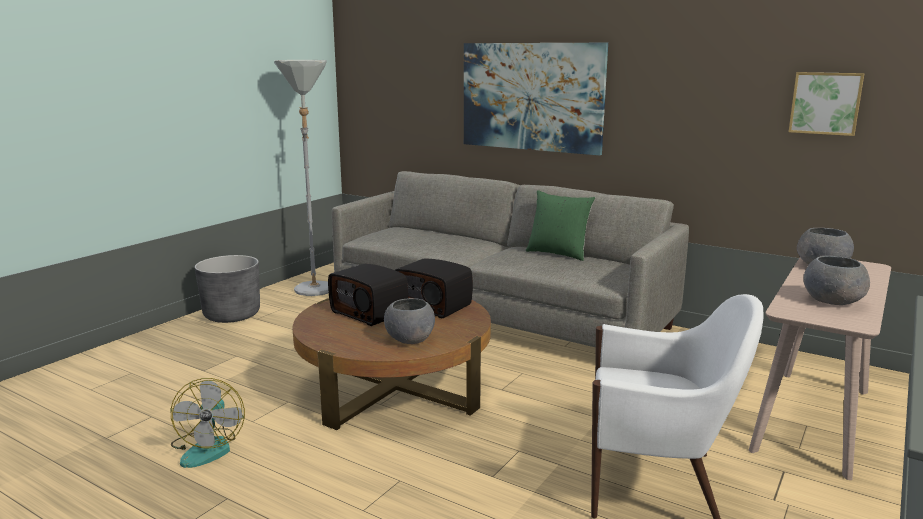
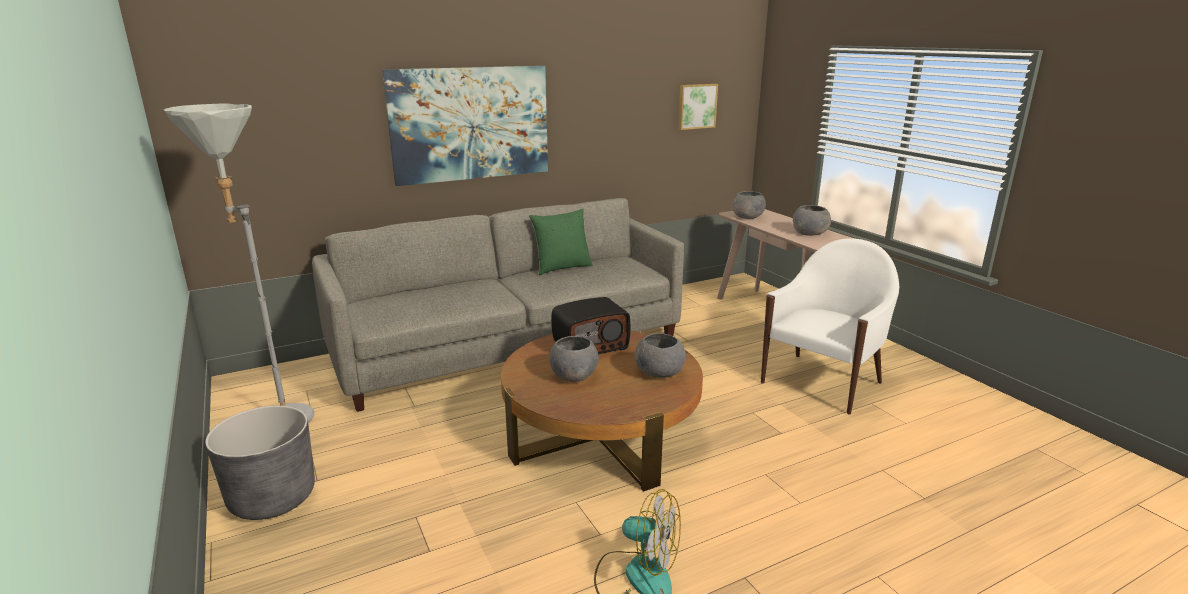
camera: 60 degrees left, 5 degrees up
(370, 312) = (574, 375): radio -> grey bowl

